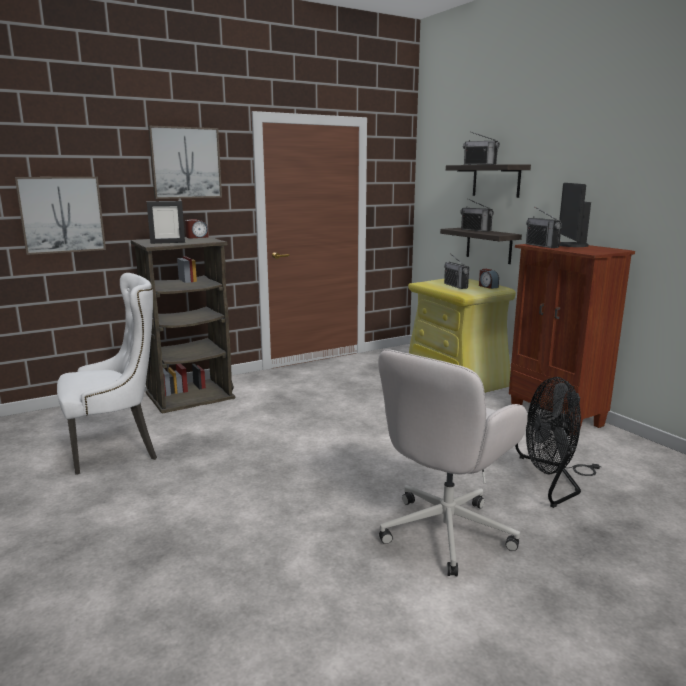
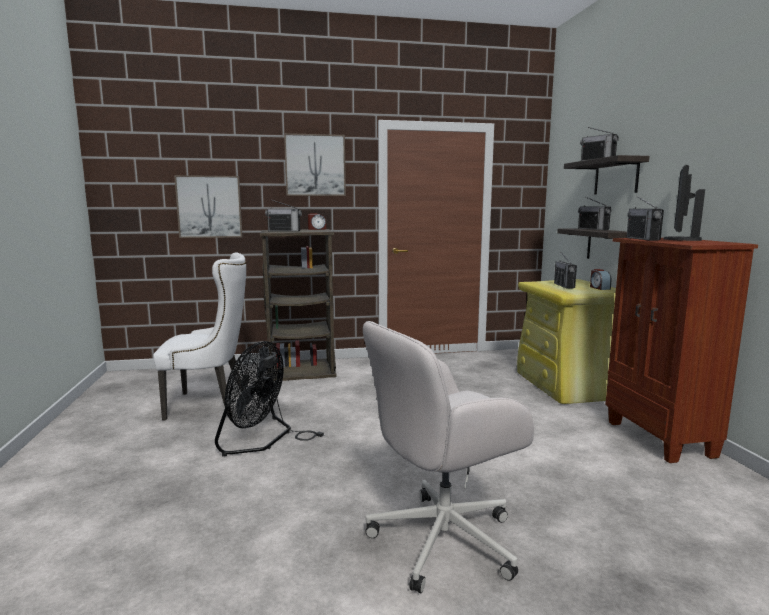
camera: 20 degrees right, 5 degrees down
(167, 242) = (284, 231): picture frame -> radio
(554, 478) = (615, 506): black fan -> black fan (268, 437)

